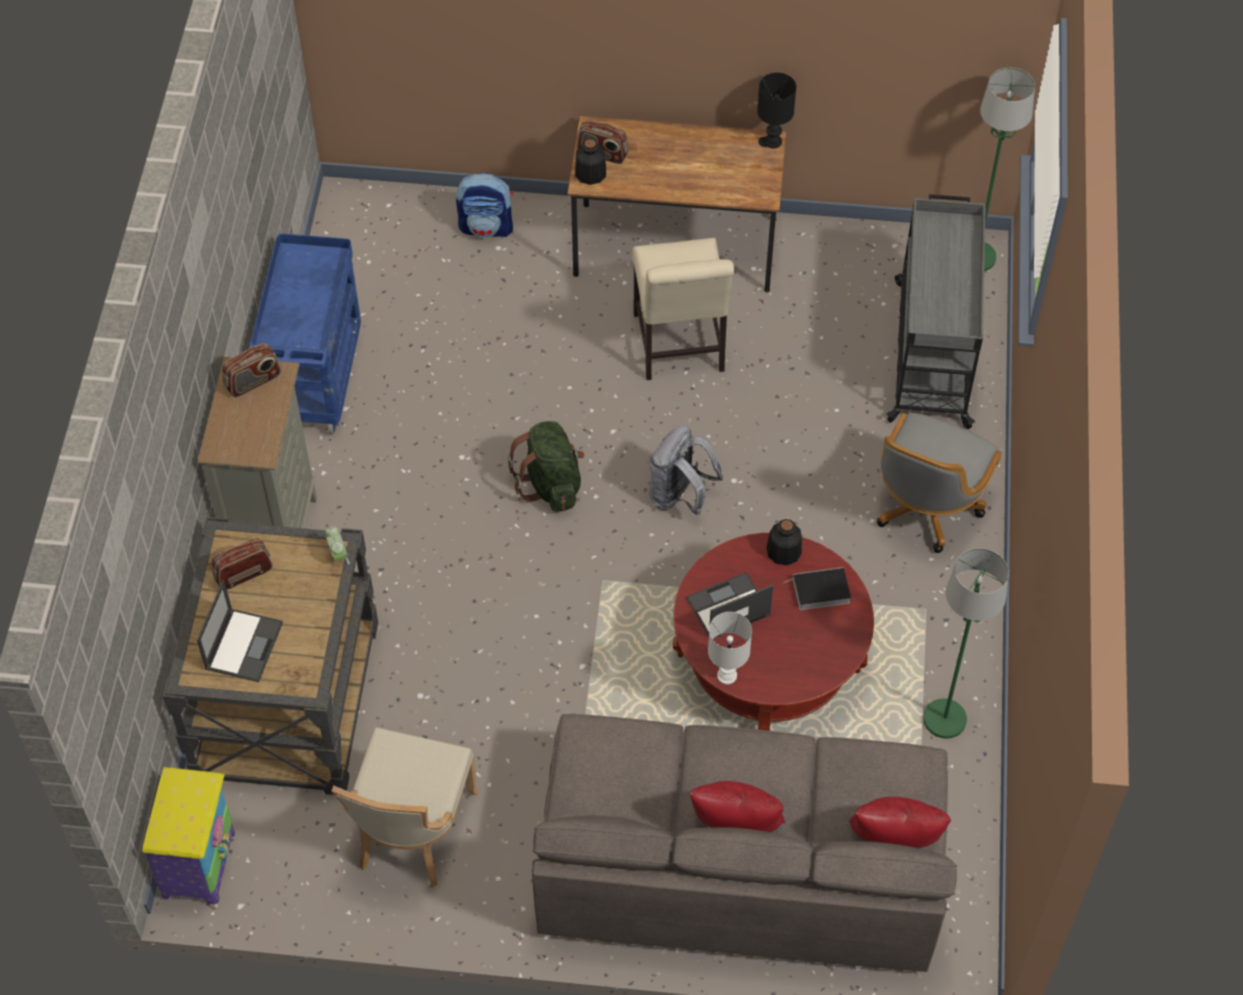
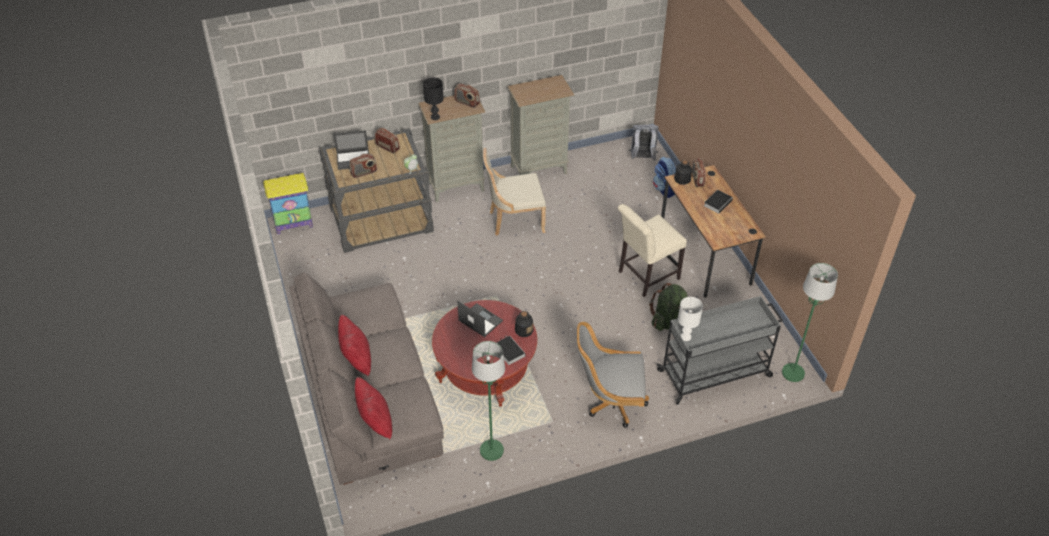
camera: 65 degrees right, 10 degrees down
(297, 640) = (364, 173): none -> radio
(317, 387) = (540, 170): blue cart -> grey dresser
(412, 833) = (336, 279): beige chair -> beige chair (514, 220)
(551, 484) = (538, 260): green backpack -> green backpack (668, 320)
(674, 153) = (718, 202): none -> book
(680, 496) = (560, 306): grey backpack -> grey backpack (642, 158)
(727, 676) = (441, 333): white table lamp -> white table lamp (685, 337)
(773, 142) = (754, 234): black table lamp -> black table lamp (435, 117)

